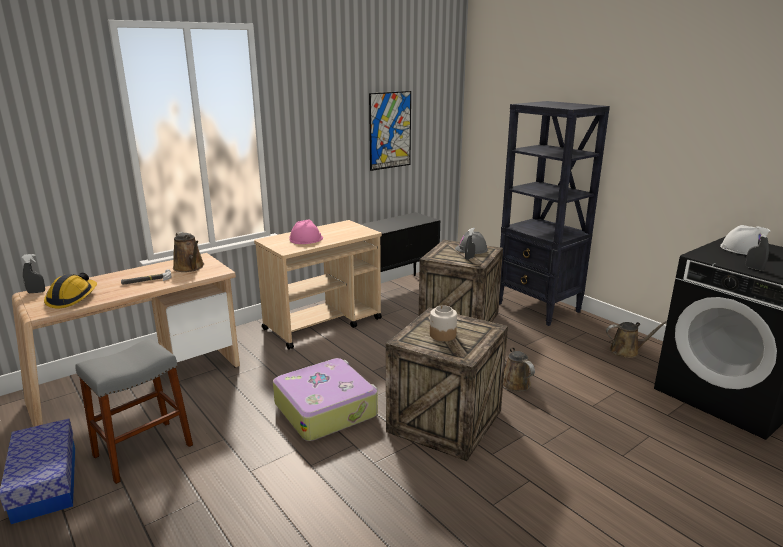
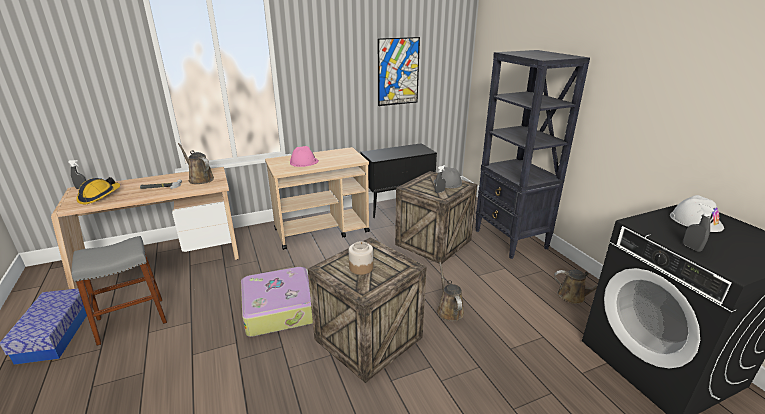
camera: 15 degrees right, 5 degrees up
(190, 267) = (200, 179): brown watering can -> brown watering can turned 150 degrees clockwise

